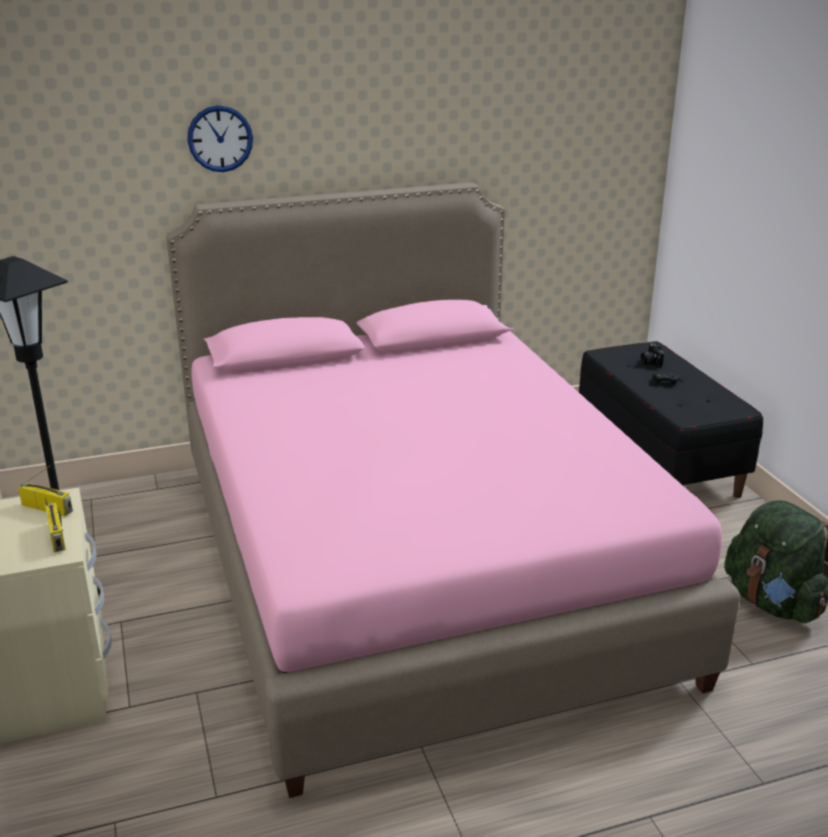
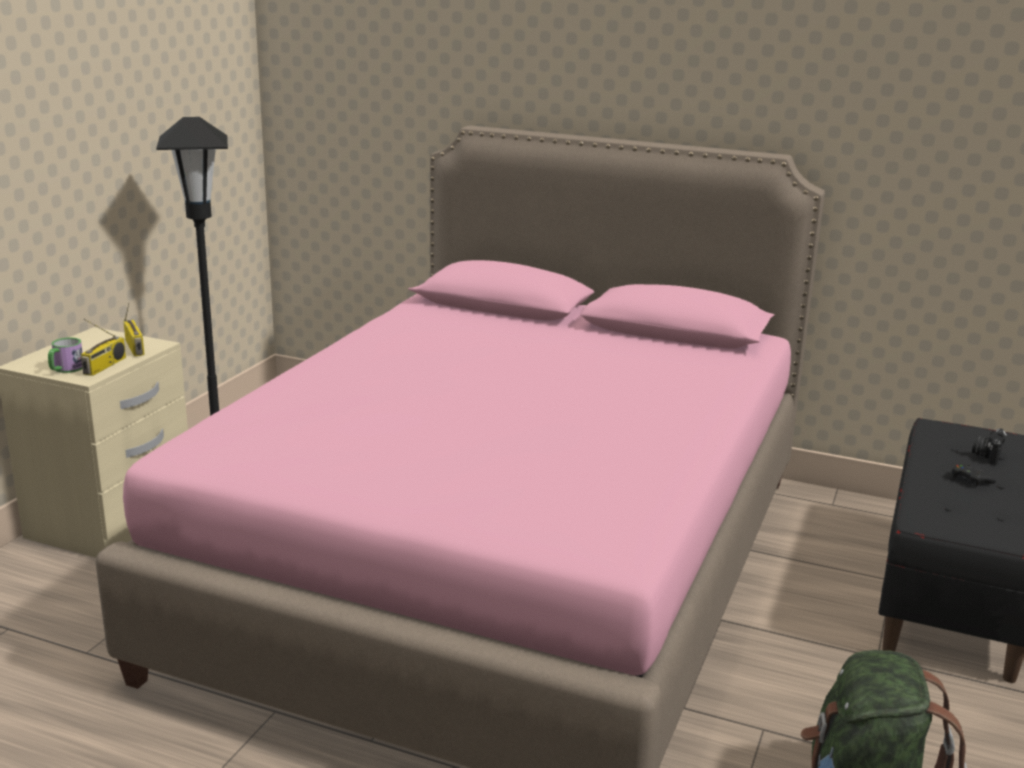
camera: 40 degrees right, 5 degrees down
(26, 555) = (65, 369): none -> mug
(220, 139) = (505, 59): wall clock -> none

